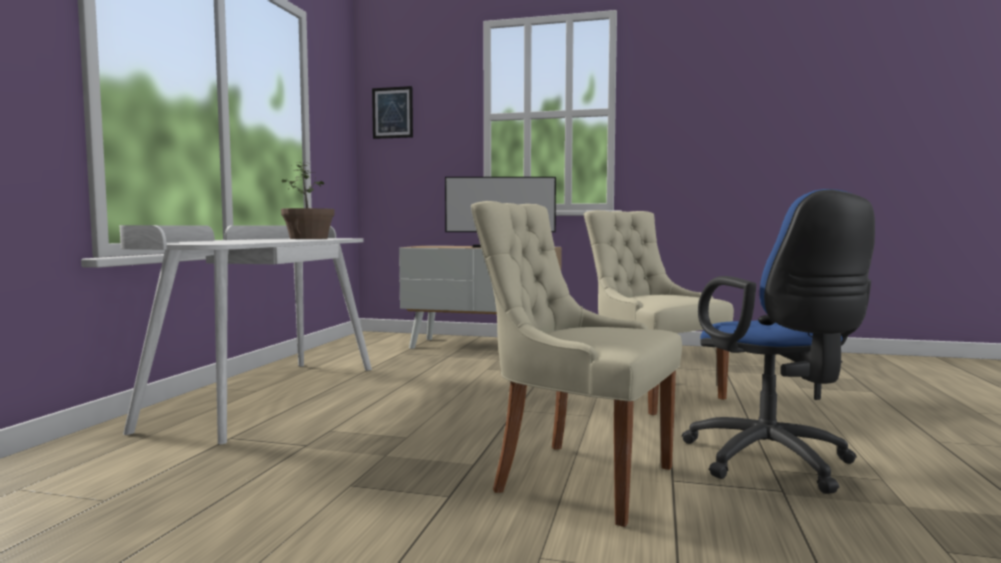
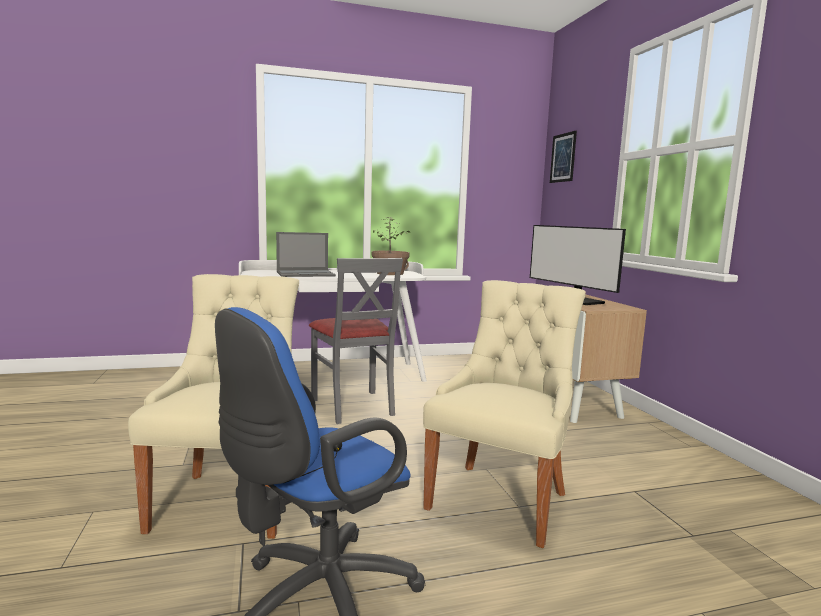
camera: 60 degrees right, 5 degrees up
(243, 241) = (306, 274): none -> laptop
(393, 402) = (353, 406): none -> grey chair

